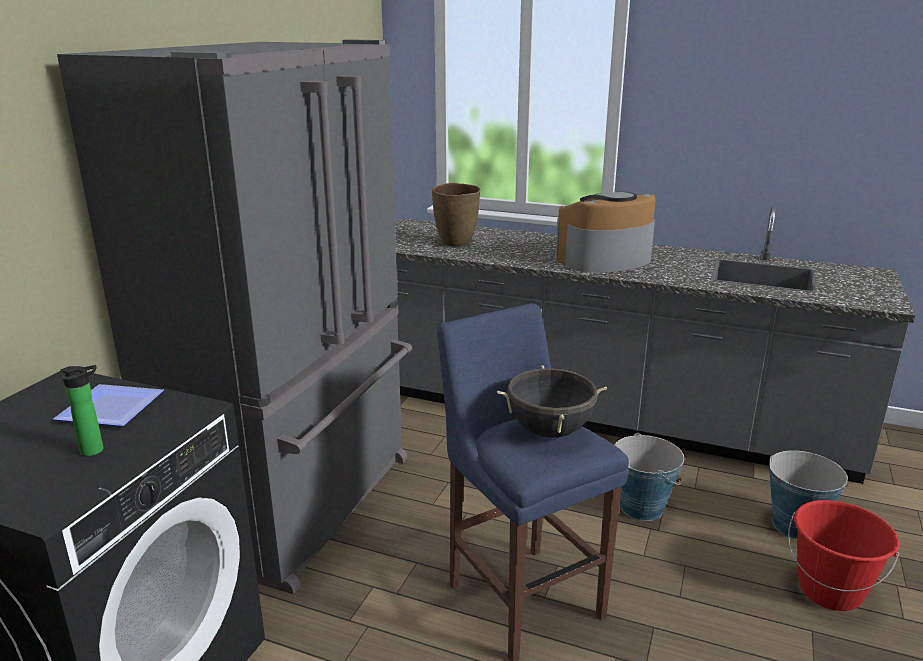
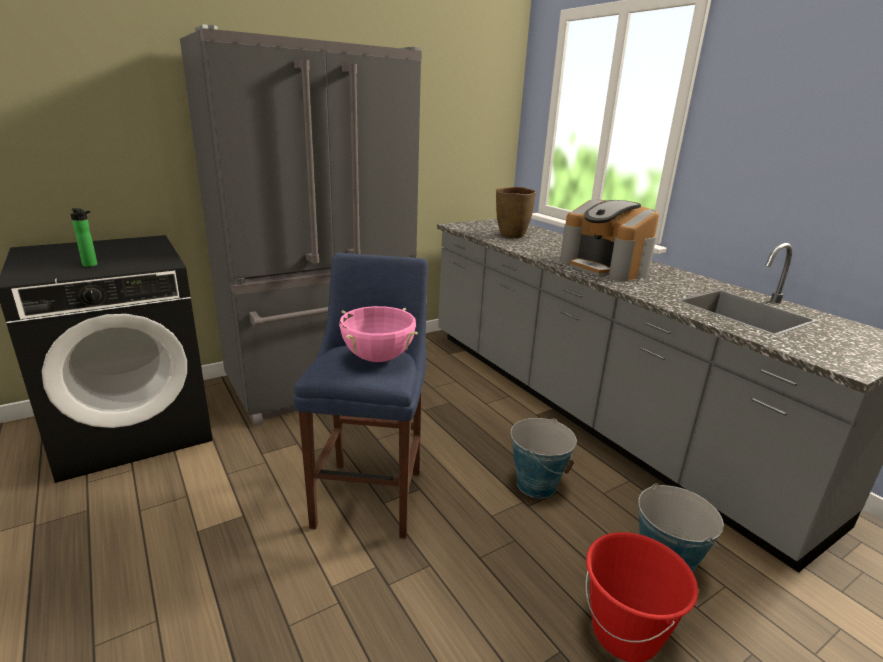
camera: 35 degrees right, 0 degrees up
(112, 410) = (136, 254): plate -> none
(549, 431) = (378, 358): black cooking pot -> pink cooking pot
(604, 260) = (605, 267): coffee machine -> coffee machine turned 135 degrees counterclockwise

